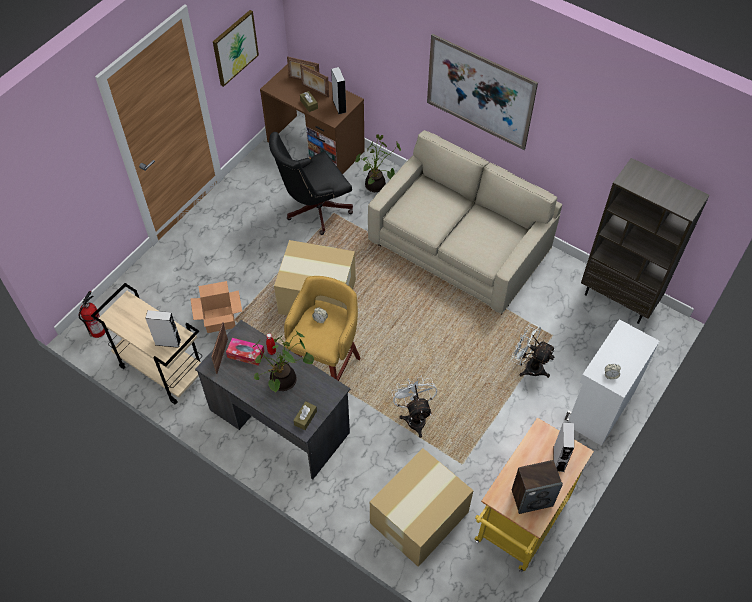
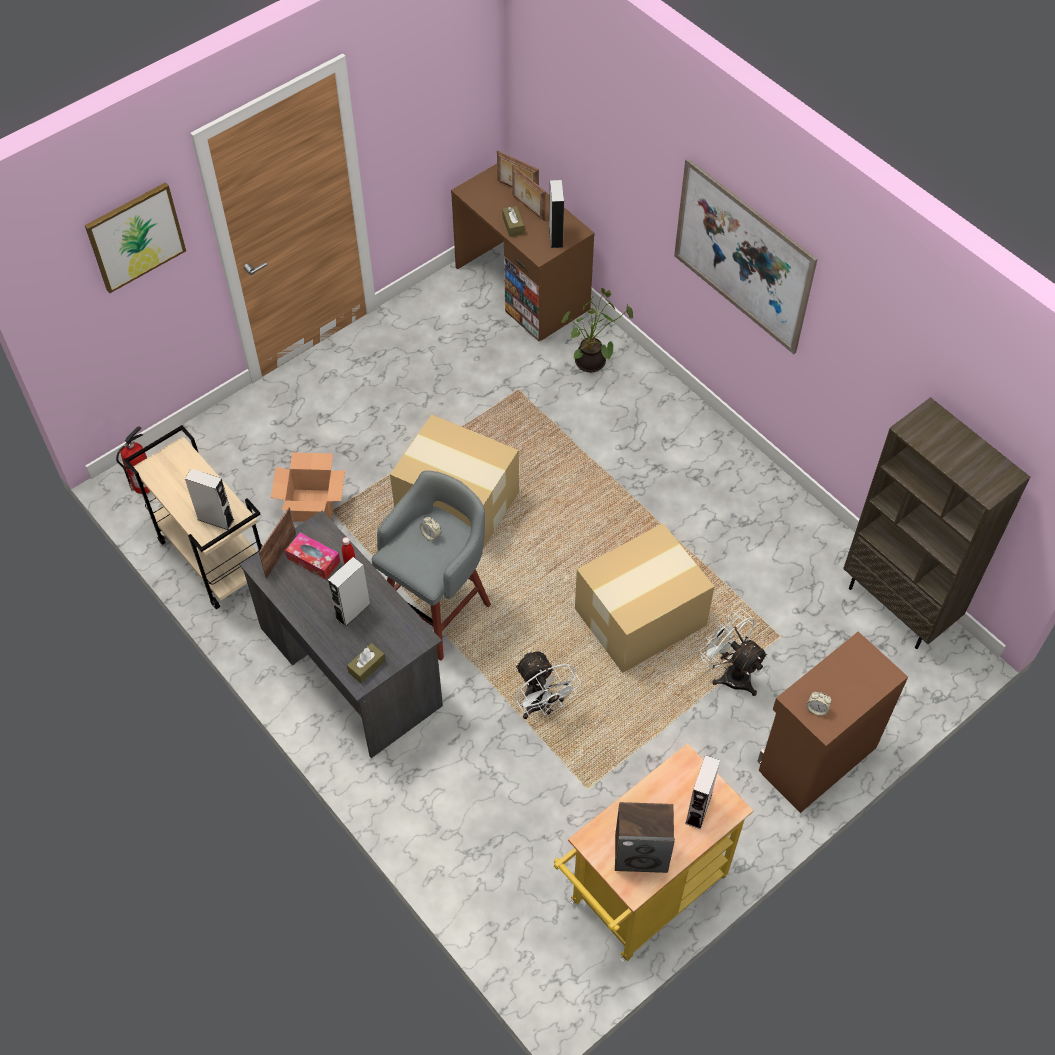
camera: 15 degrees right, 0 degrees up
(235, 47) = (417, 125): picture -> picture (135, 236)
(283, 382) = (353, 611): potted plant -> grey speaker
(314, 210) = (491, 379): black office chair -> none
(326, 369) = (438, 609): yellow stool -> grey stool
(415, 417) = (541, 706): white fan -> white fan turned 150 degrees clockwise
(420, 517) = (505, 847): cardboard box -> cardboard box (642, 617)
(460, 245) = (687, 475): beige sofa -> none
(599, 408) = (815, 758): white cabinet -> brown cabinet

